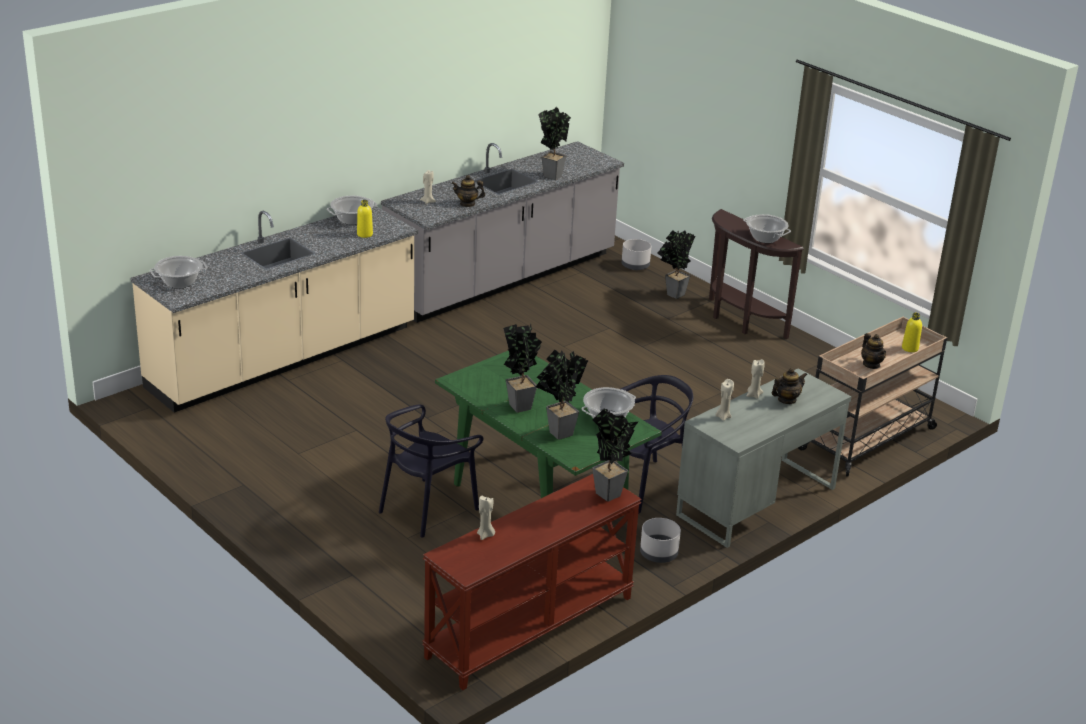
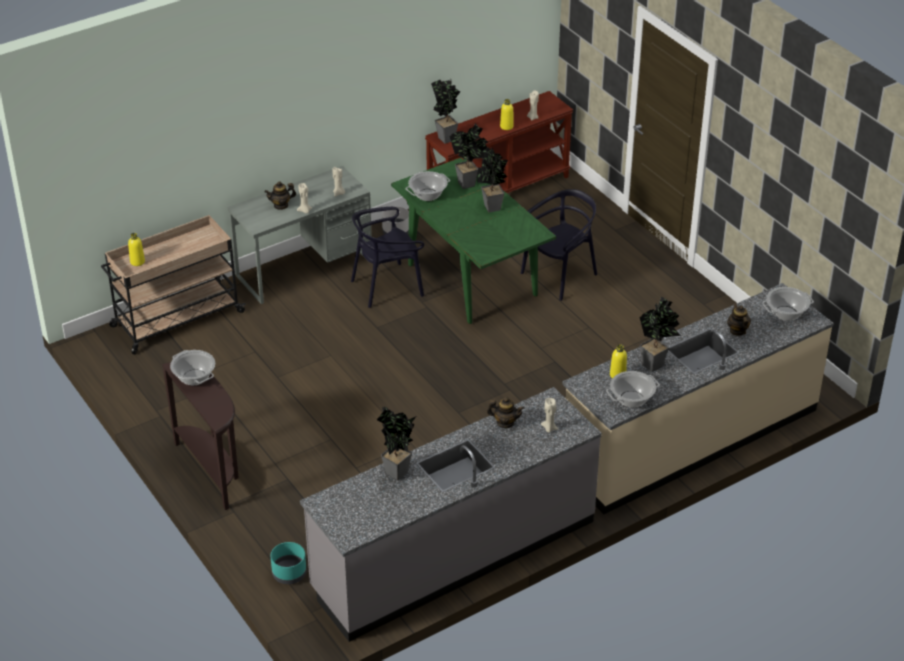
camera: 170 degrees left, 10 degrees up
(523, 518) = (506, 126): none -> yellow bottle
(635, 265) = (289, 574): grey planter -> turquoise planter
(672, 295) = (266, 518): potted plant -> potted plant (656, 364)
(871, 364) = (184, 246): teapot -> teapot (737, 331)

